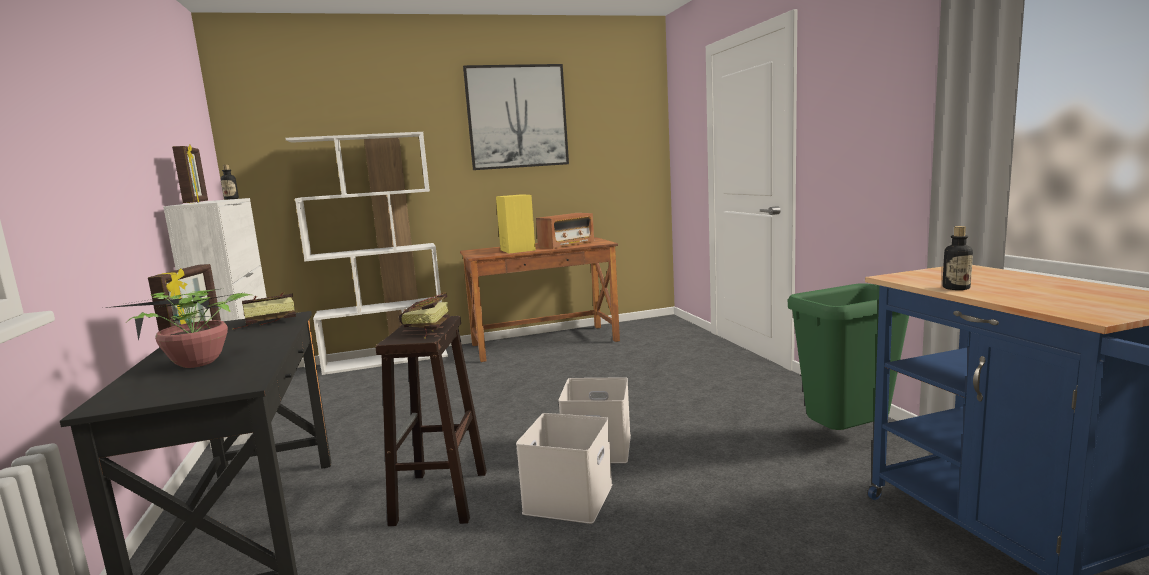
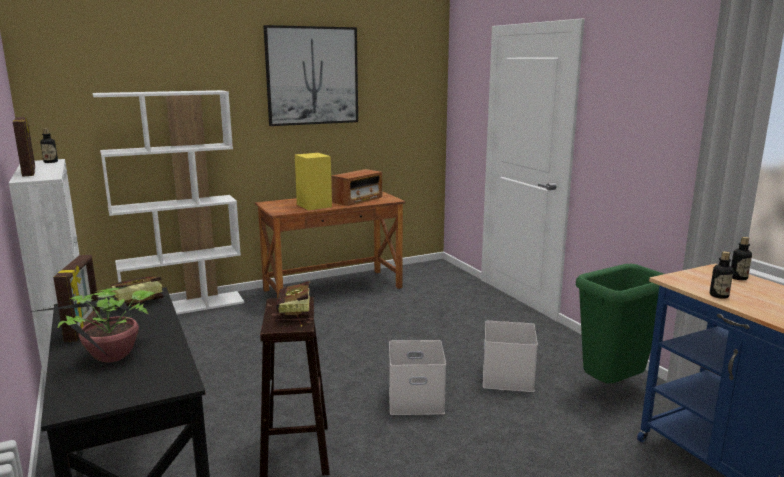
camera: 10 degrees left, 5 degrees up
(569, 499) = (407, 449): white storage box -> white storage box (509, 378)
(991, 273) = (738, 278): none -> bottle

